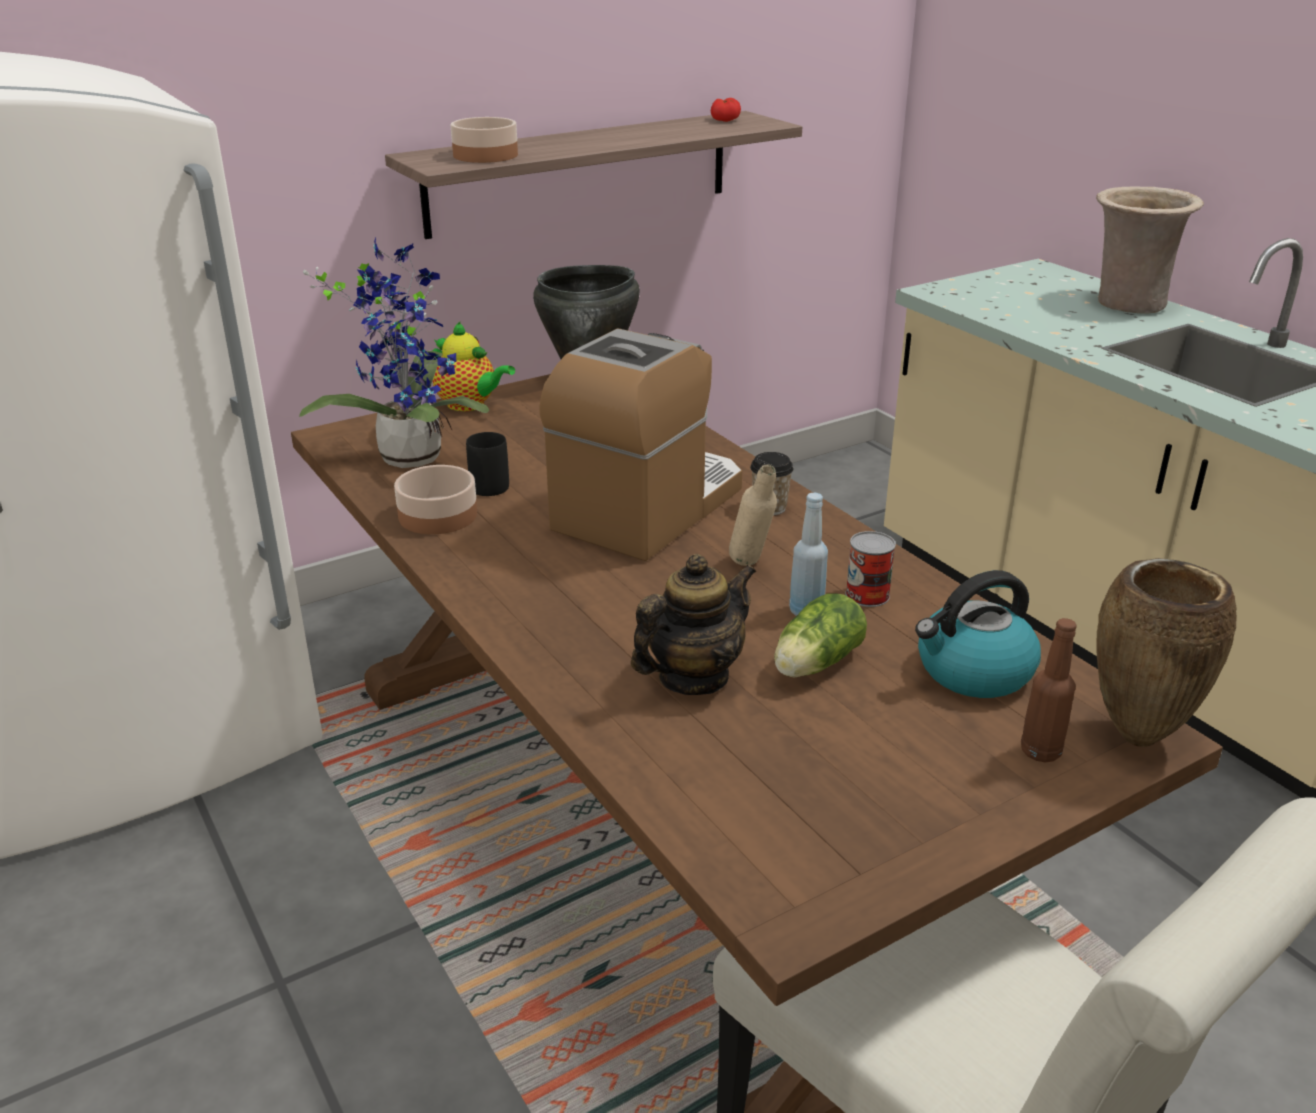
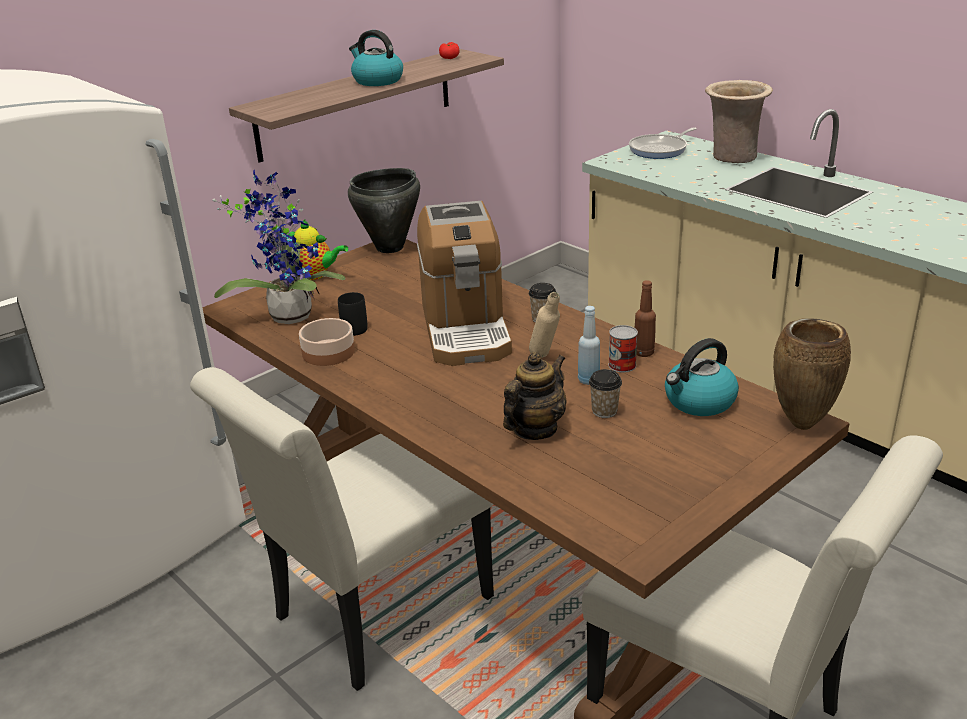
camera: 10 degrees left, 0 degrees up
(448, 914) = (372, 615): none -> white chair
(484, 155) = (300, 102): bowl -> none
(606, 139) = (377, 81): none -> kettle
(649, 508) = (465, 329): coffee machine -> coffee machine turned 150 degrees clockwise
(814, 664) = (604, 411): lettuce -> cup
(1020, 283) = (660, 150): none -> frying pan
(1040, 751) = (750, 440): brown bottle -> brown bottle (643, 352)

